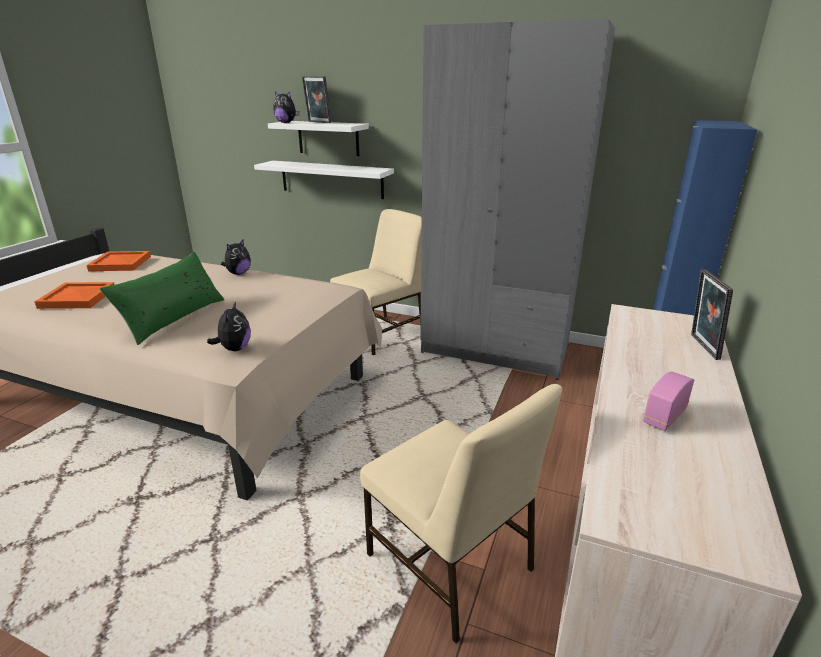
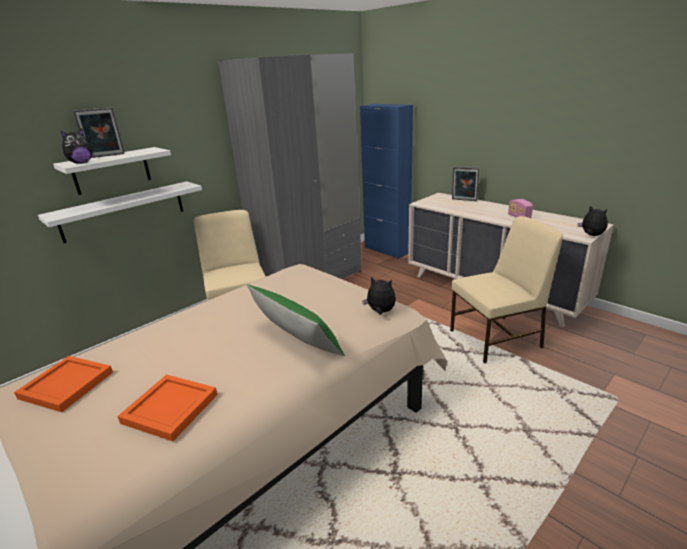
camera: 65 degrees left, 0 degrees up
(238, 273) = (210, 307): plush toy -> plush toy (591, 235)

